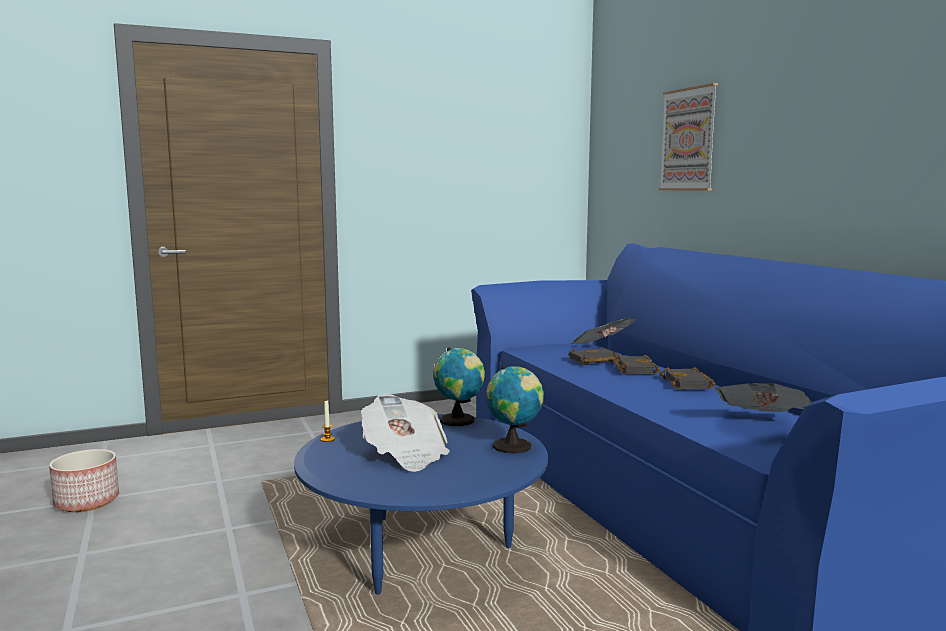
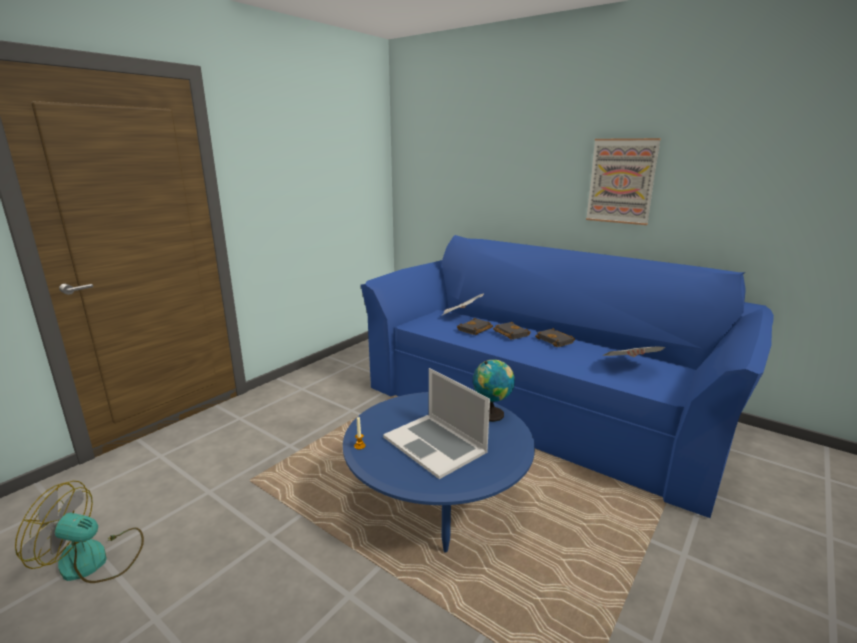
camera: 30 degrees left, 10 degrees up
(86, 502) = (95, 560): planter -> fan
(405, 455) = (435, 444): newspaper -> laptop
(460, 420) = (428, 399): globe -> none
(688, 139) = (489, 161): picture -> picture (621, 181)

